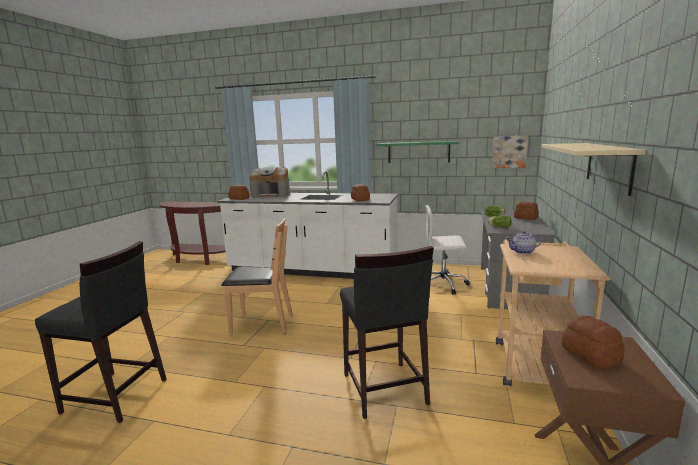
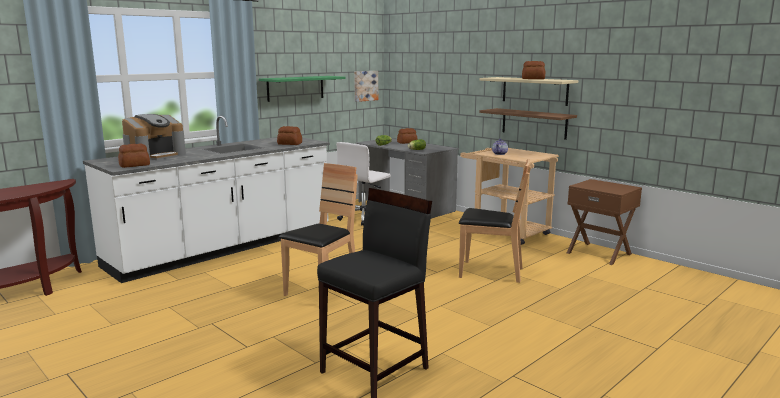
camera: 60 degrees left, 0 degrees up
(383, 389) = (490, 272): black stool -> brown chair
(590, 355) = (600, 186): bread -> bread (532, 79)
(603, 218) = (534, 123): none -> brown shelf

